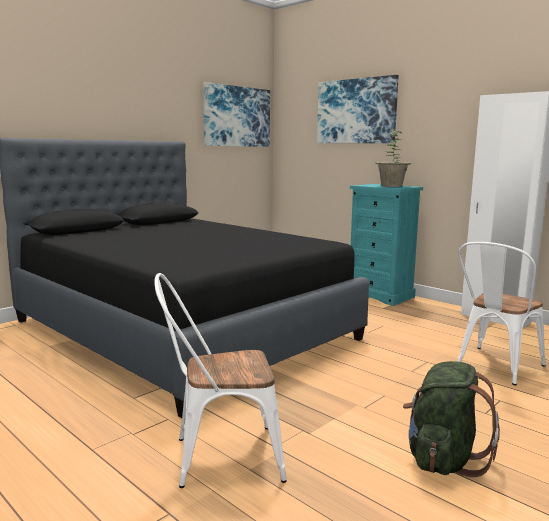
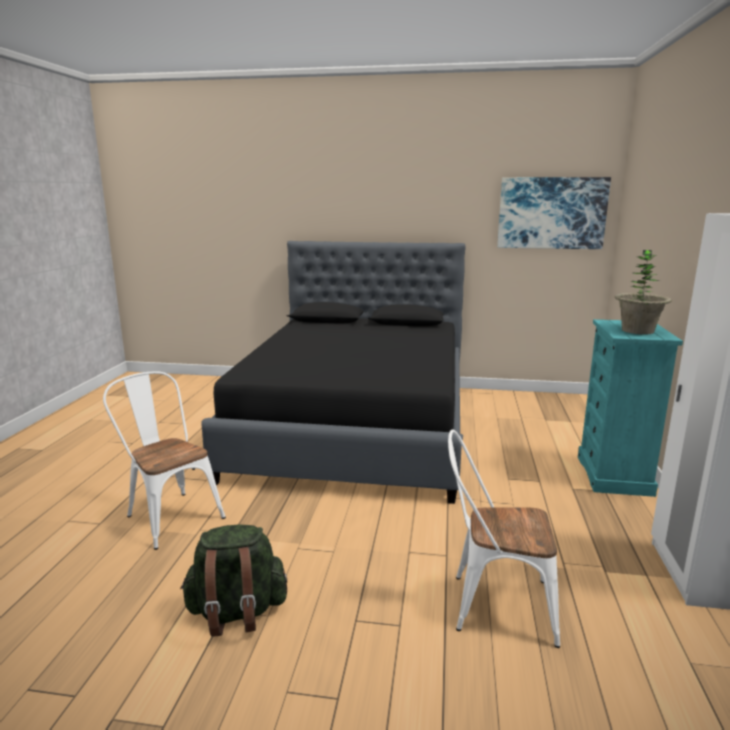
camera: 55 degrees right, 5 degrees up
(356, 111) = (662, 214): picture -> none

